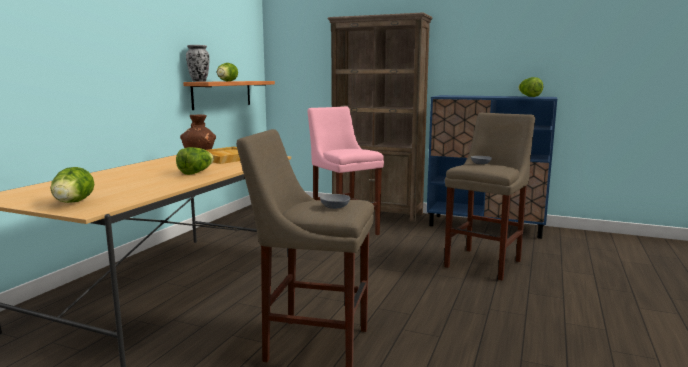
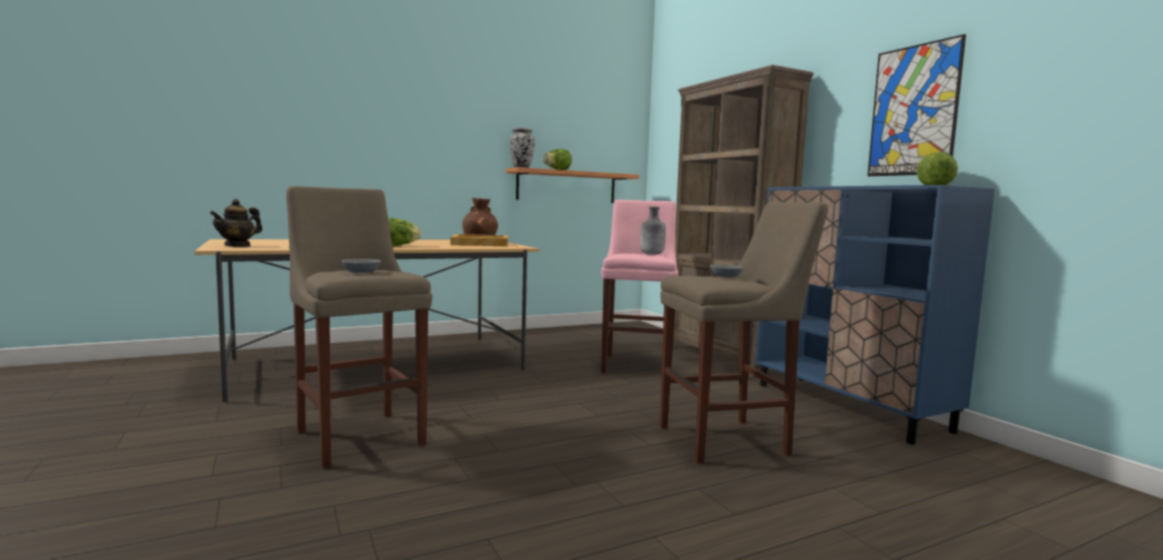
camera: 40 degrees right, 5 degrees down
(72, 203) = (238, 245): lettuce -> teapot
(355, 149) = (651, 254): none -> grey bottle
(505, 49) = (913, 110): none -> picture

